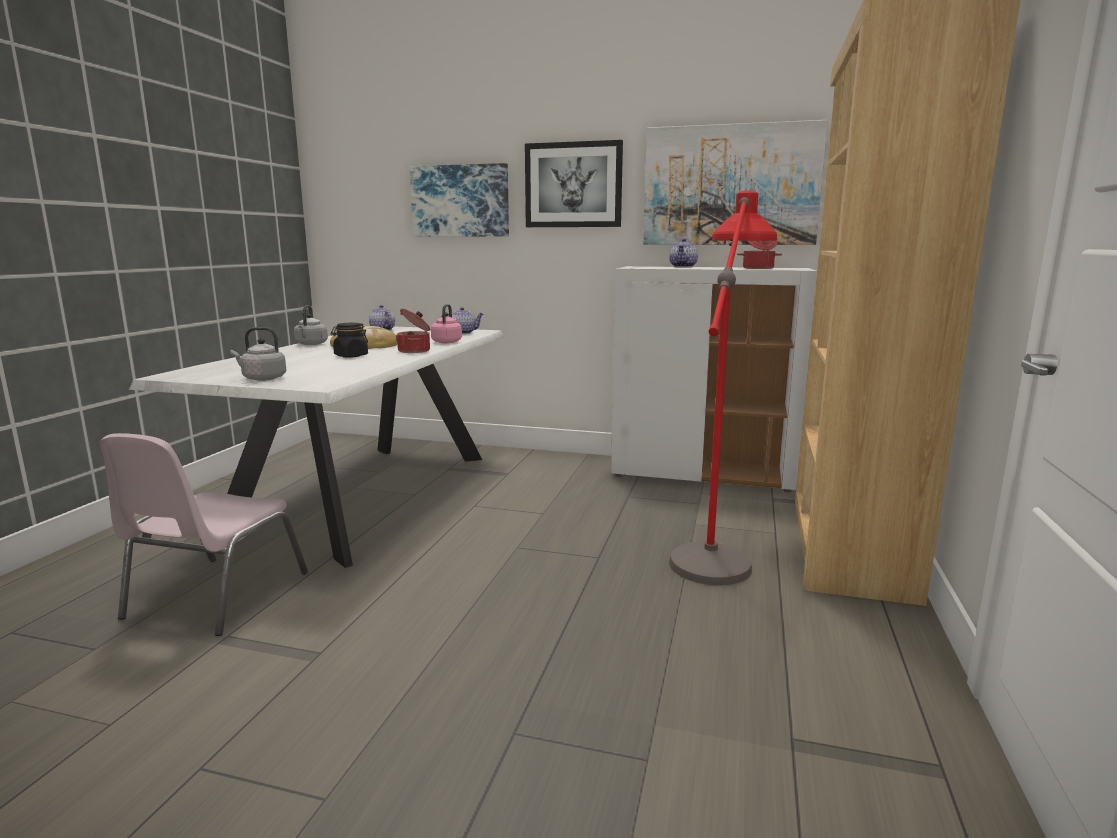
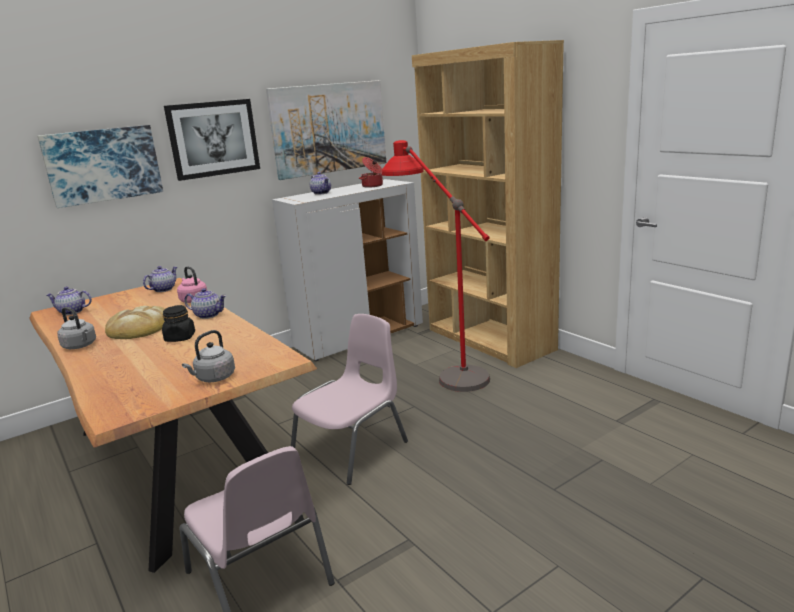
camera: 50 degrees left, 5 degrees up
(368, 495) = (180, 464): white dining table -> brown dining table
(415, 351) = (208, 315): cooking pot -> teapot
(469, 556) = (352, 448): none -> pink chair

